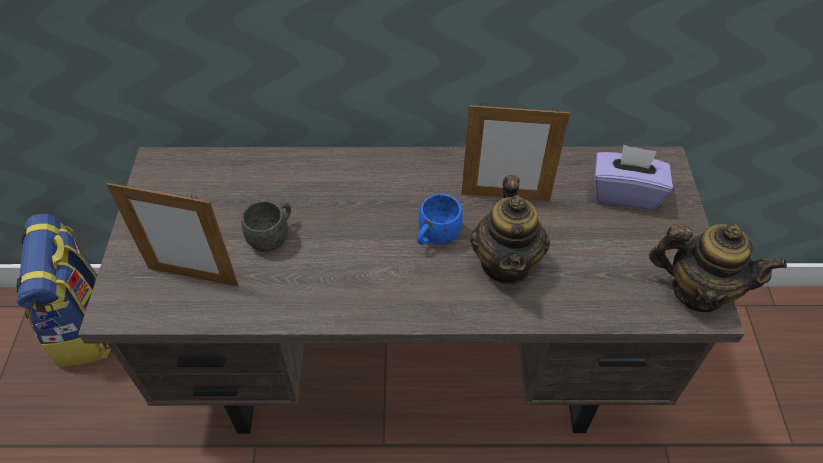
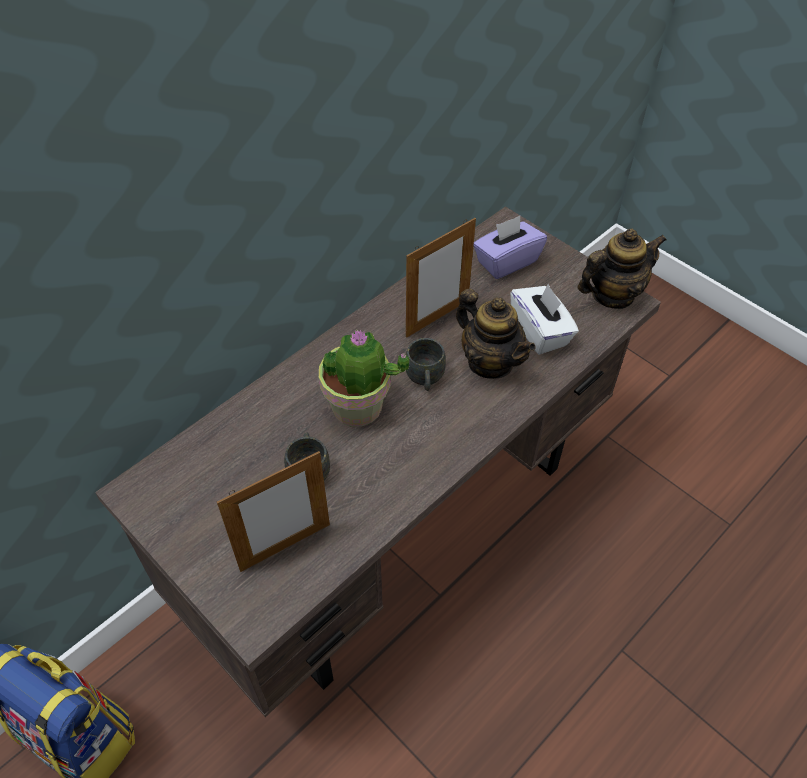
camera: 45 degrees left, 0 degrees up
(360, 219) = (357, 407): none -> potted plant
(435, 237) = (425, 380): blue mug -> grey mug
(583, 272) = (540, 332): none -> white tissue box

